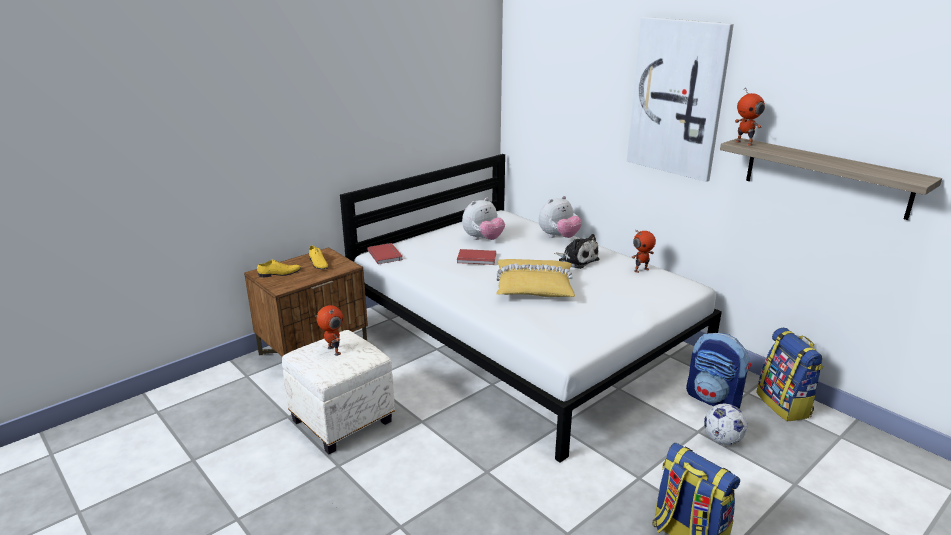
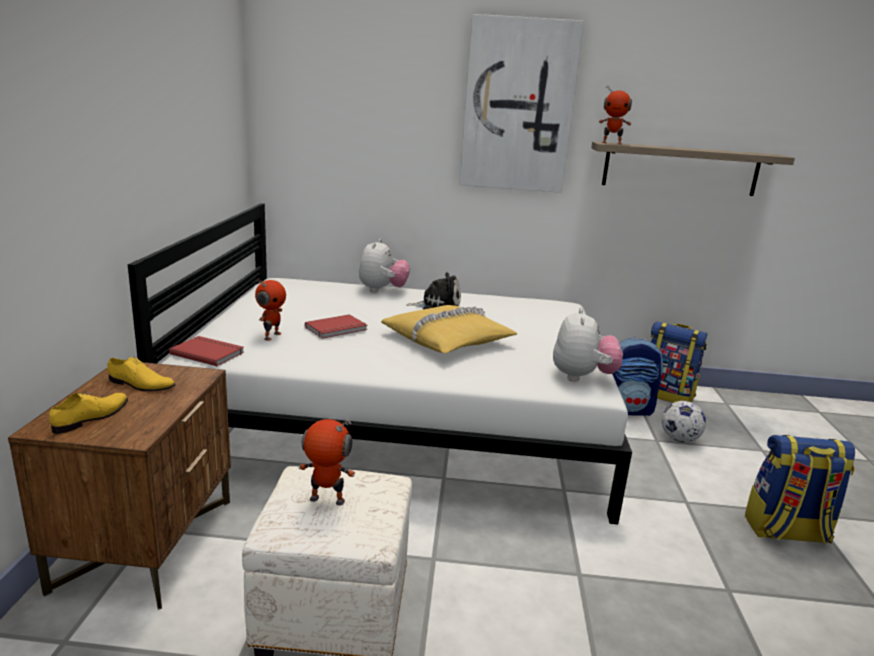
camera: 45 degrees left, 5 degrees down
(483, 239) = (306, 308): plush toy -> plush toy (582, 377)
(641, 270) = (505, 301): toy robot -> toy robot (271, 336)

